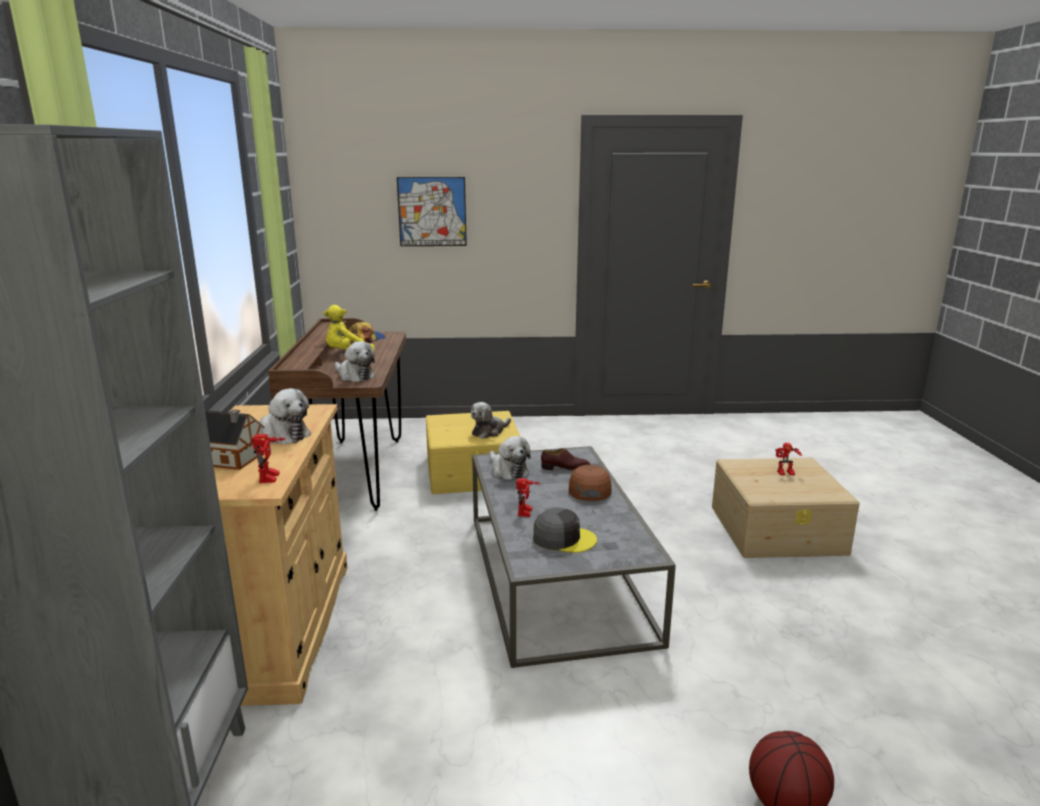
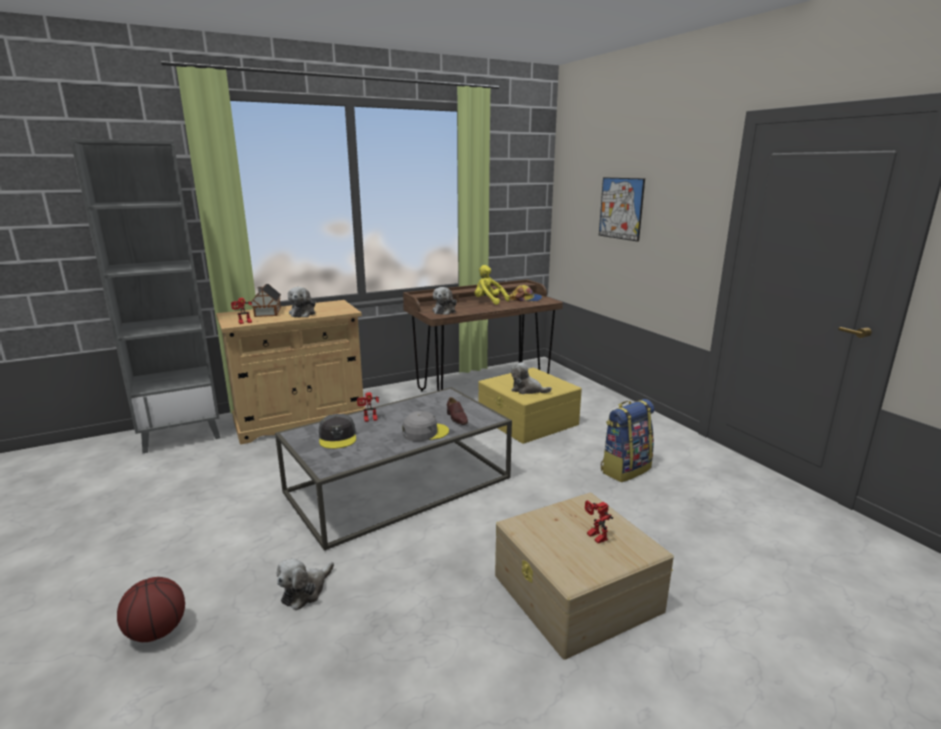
camera: 65 degrees right, 0 degrees up
(508, 470) = (433, 402): plush toy -> plush toy (305, 591)
(589, 489) = (425, 432): brown cap -> grey cap
(611, 459) = (625, 469): none -> backpack

